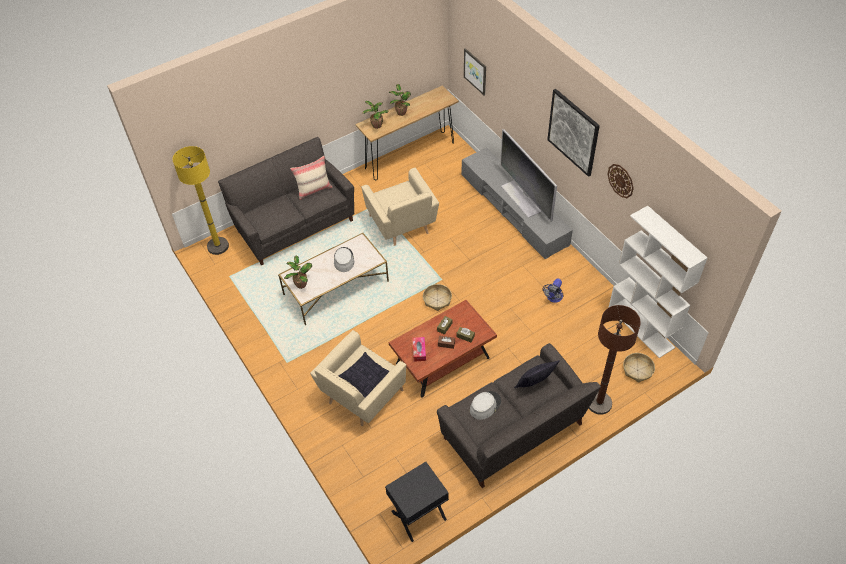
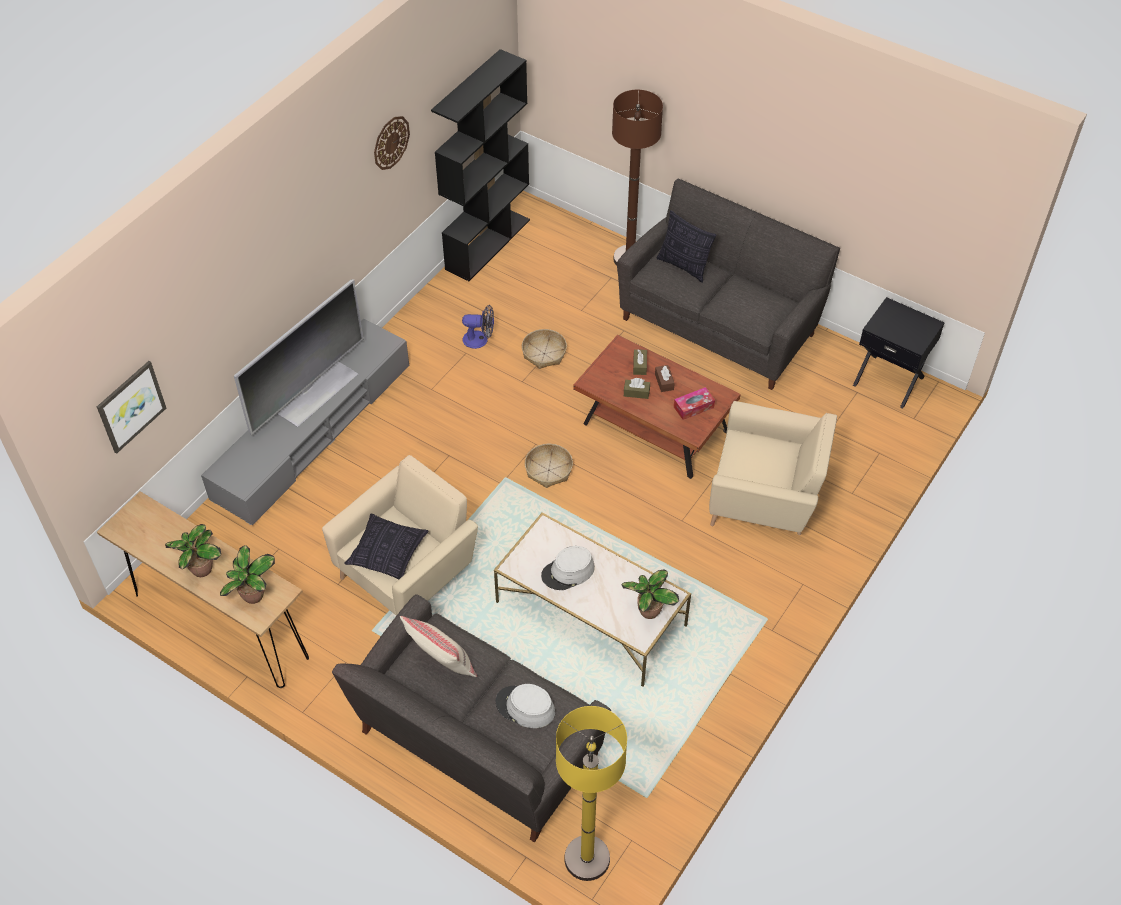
camera: 115 degrees left, 0 degrees up
(366, 378) = (770, 455): pillow -> pillow (387, 553)
(485, 405) = (745, 302): grey hat -> grey hat (525, 707)
(573, 132) = (315, 196): picture -> none
(637, 370) = (559, 235): basket -> basket (544, 353)
(641, 327) = (487, 244): white bookcase -> black bookcase

